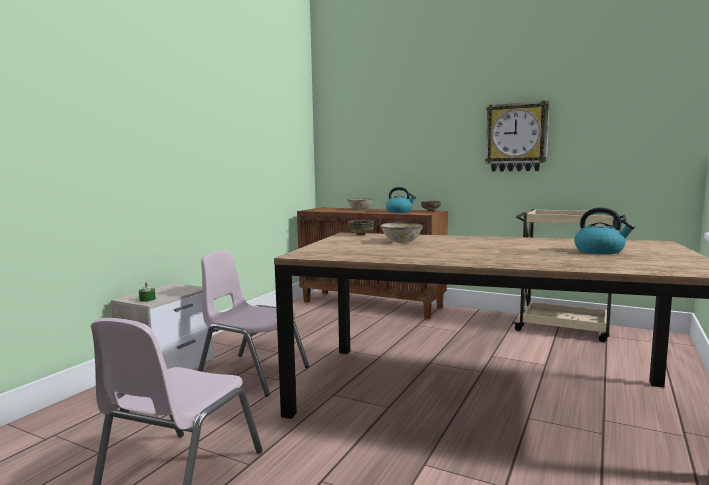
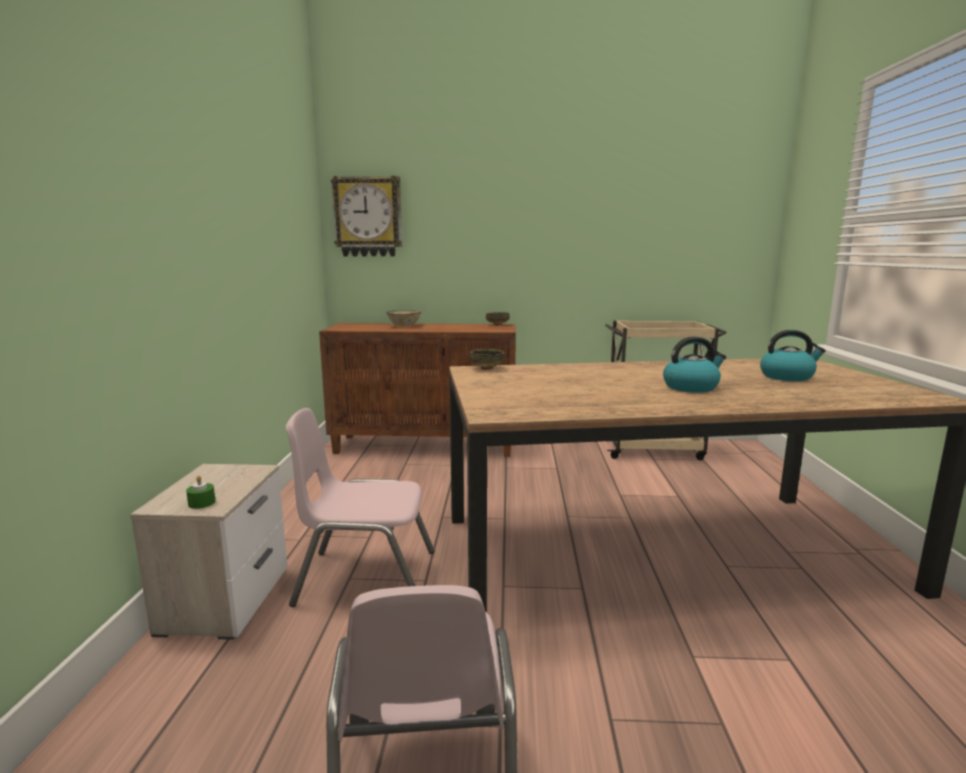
camera: 25 degrees left, 5 degrees up
(399, 211) = (464, 328): kettle -> kettle (691, 387)
(401, 242) = (566, 378): bowl -> none
(516, 137) = (595, 237): wall clock -> wall clock (368, 217)

